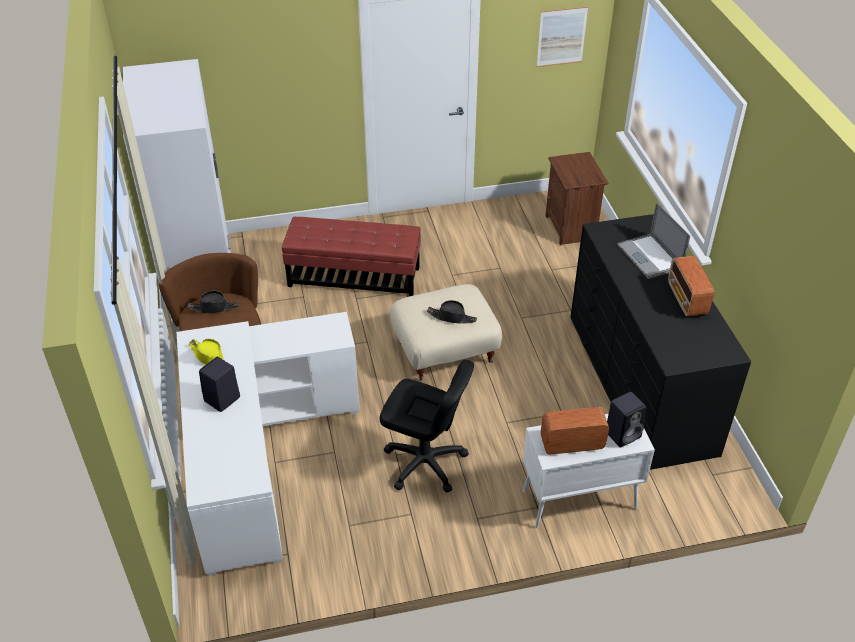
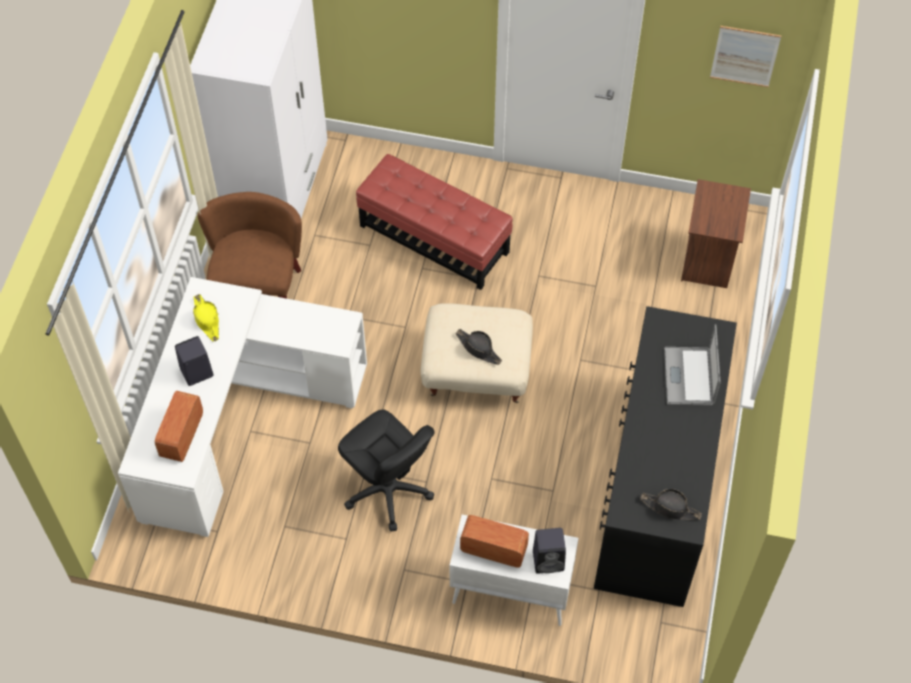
camera: 25 degrees right, 15 degrees up
(214, 307) = (250, 248): black hat -> black hat (670, 508)
(687, 300) = (689, 446): radio -> radio (181, 436)

